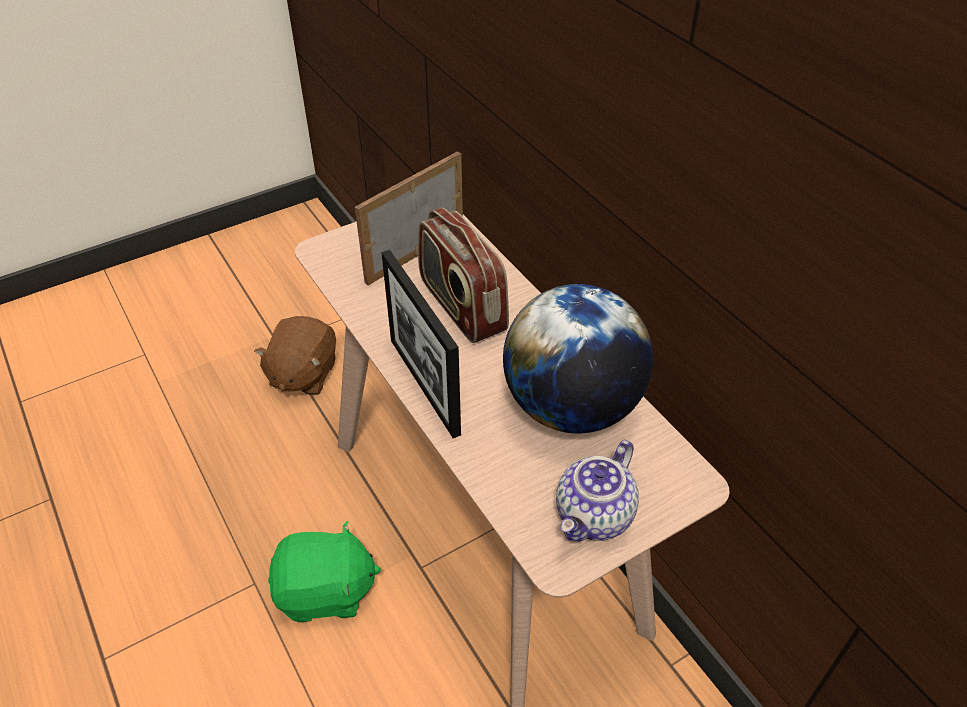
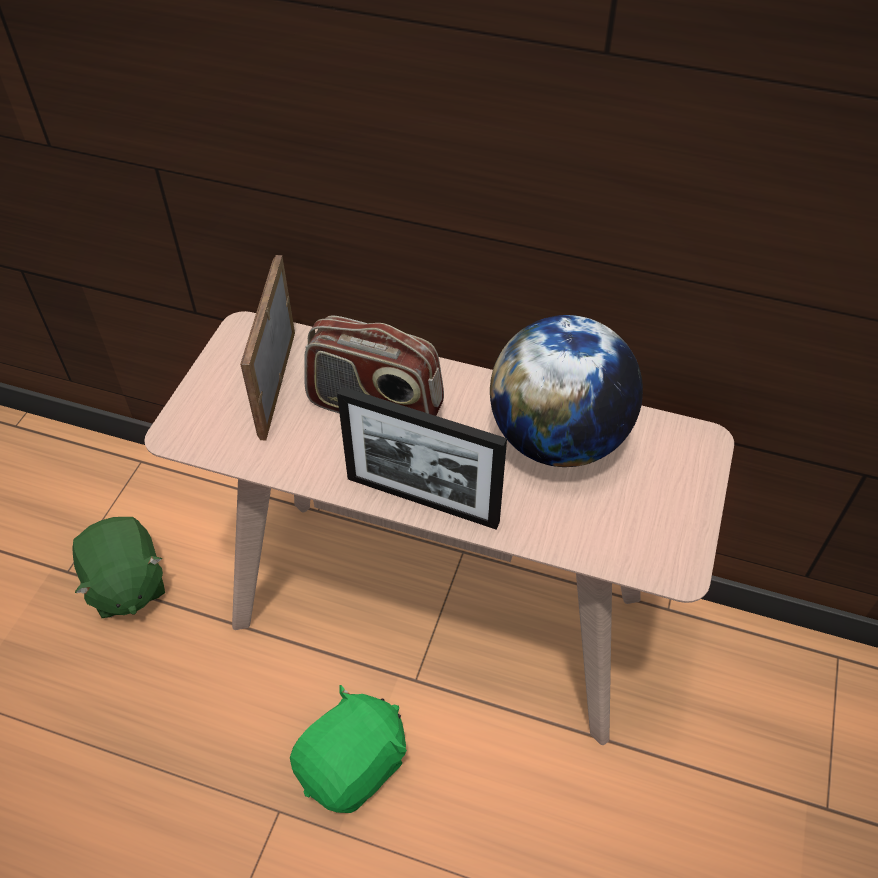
camera: 40 degrees left, 5 degrees up
(302, 374) = (126, 584): brown plush toy -> green plush toy
(595, 516) = (665, 516): teapot -> none

